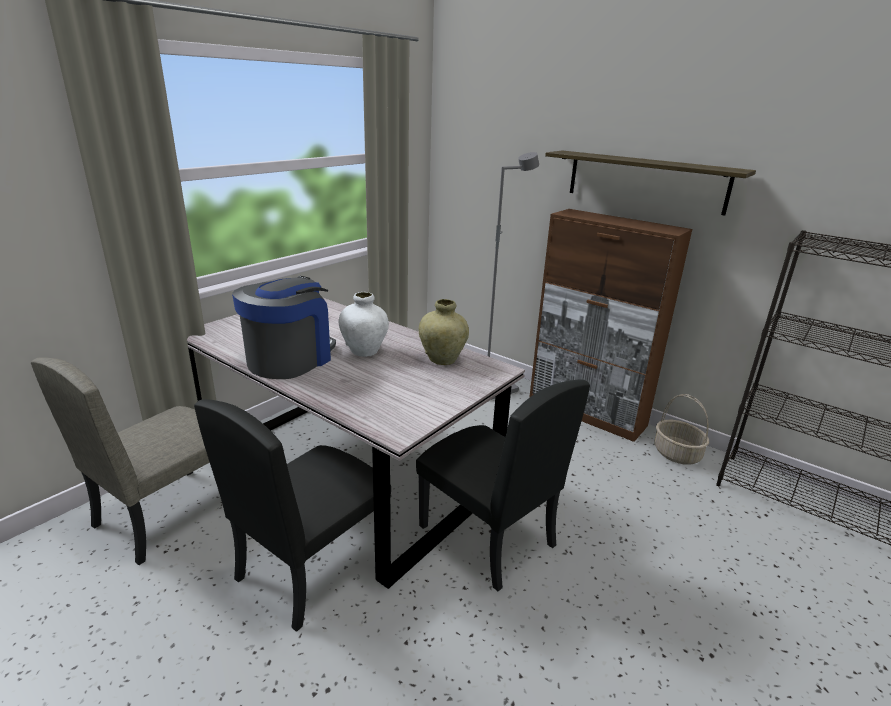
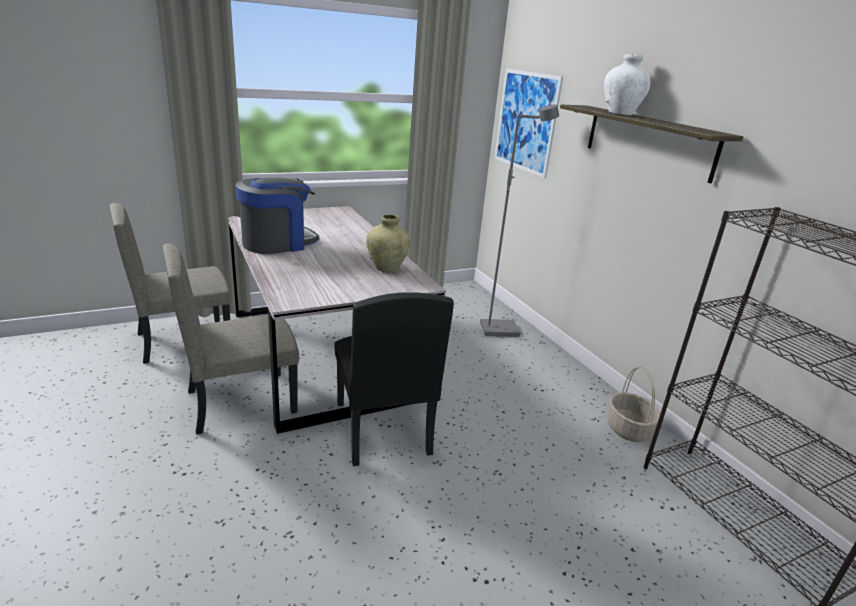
camera: 25 degrees right, 0 degrees up
(312, 565) = (241, 401): black chair -> beige chair
(364, 351) = (335, 250): white vase -> white vase (620, 113)
(479, 171) = (526, 121): none -> picture
(587, 413) = (569, 371): brown cabinet -> none

